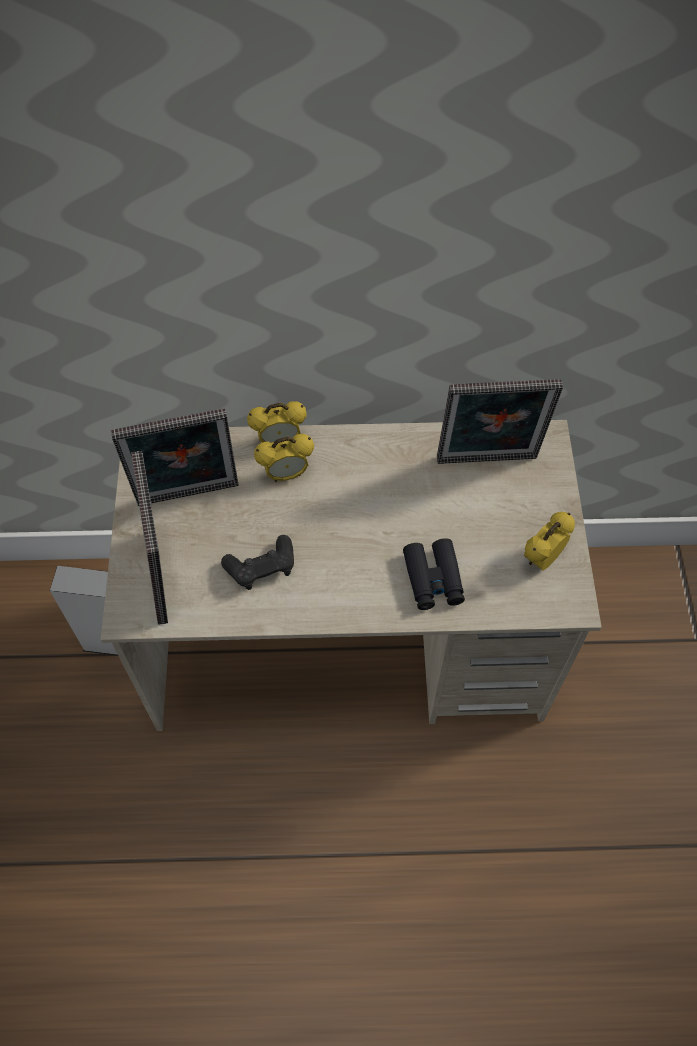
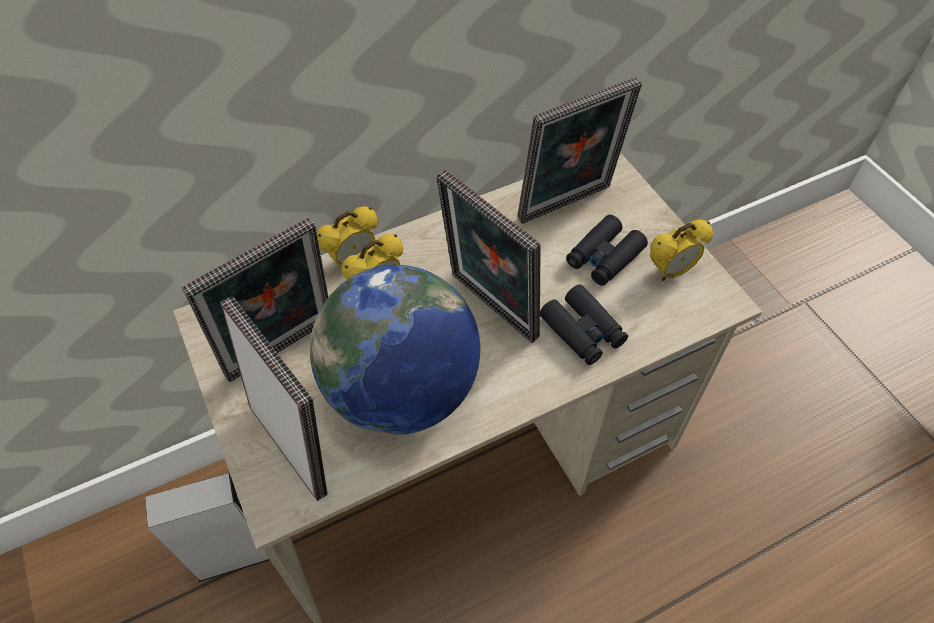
camera: 25 degrees left, 5 degrees down
(262, 567) = (402, 391): black game controller -> globe
(366, 529) = (489, 309): none -> picture frame
(491, 522) = (604, 257): none -> black binoculars
(542, 559) = (670, 272): alarm clock -> alarm clock turned 135 degrees counterclockwise

